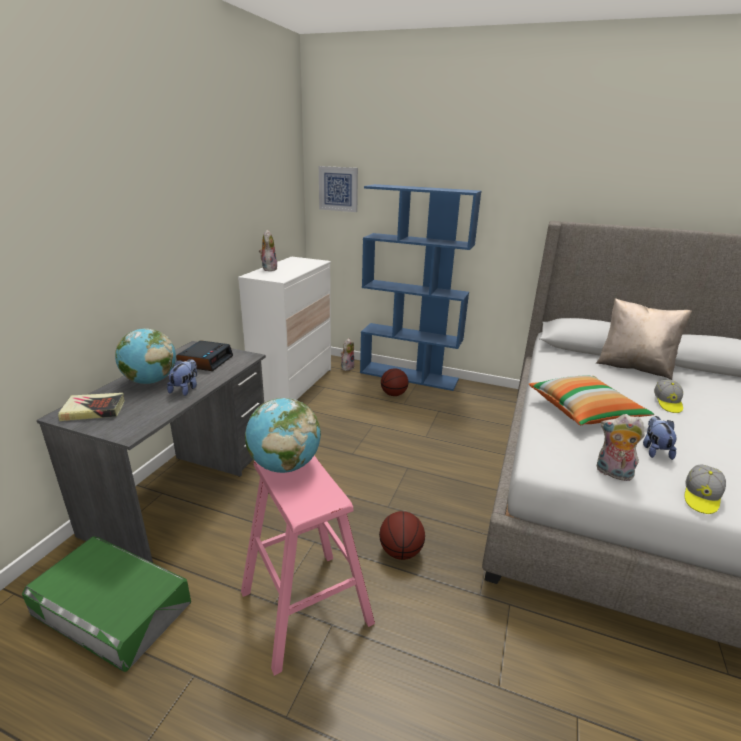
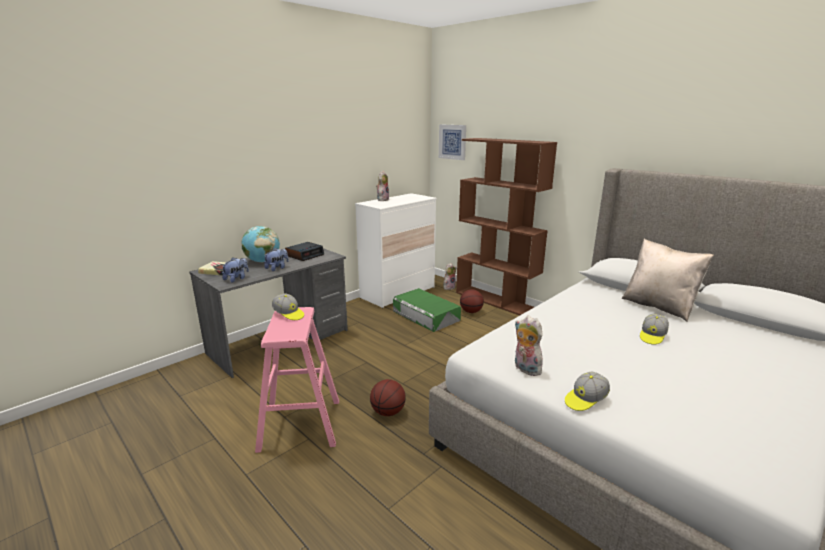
camera: 25 degrees right, 5 degrees down
(113, 607) = (199, 393): green storage box -> green storage box (426, 315)
(285, 465) = (288, 314): globe -> cap
(409, 376) = (496, 301): blue bookcase -> brown bookcase
(584, 412) = (558, 328): pillow -> none
(654, 450) = (588, 363): plush toy -> plush toy (236, 279)

